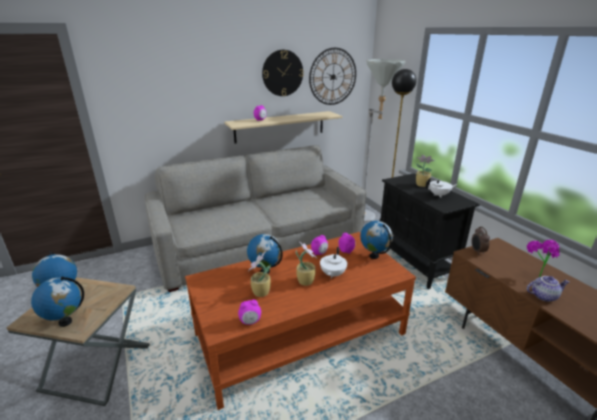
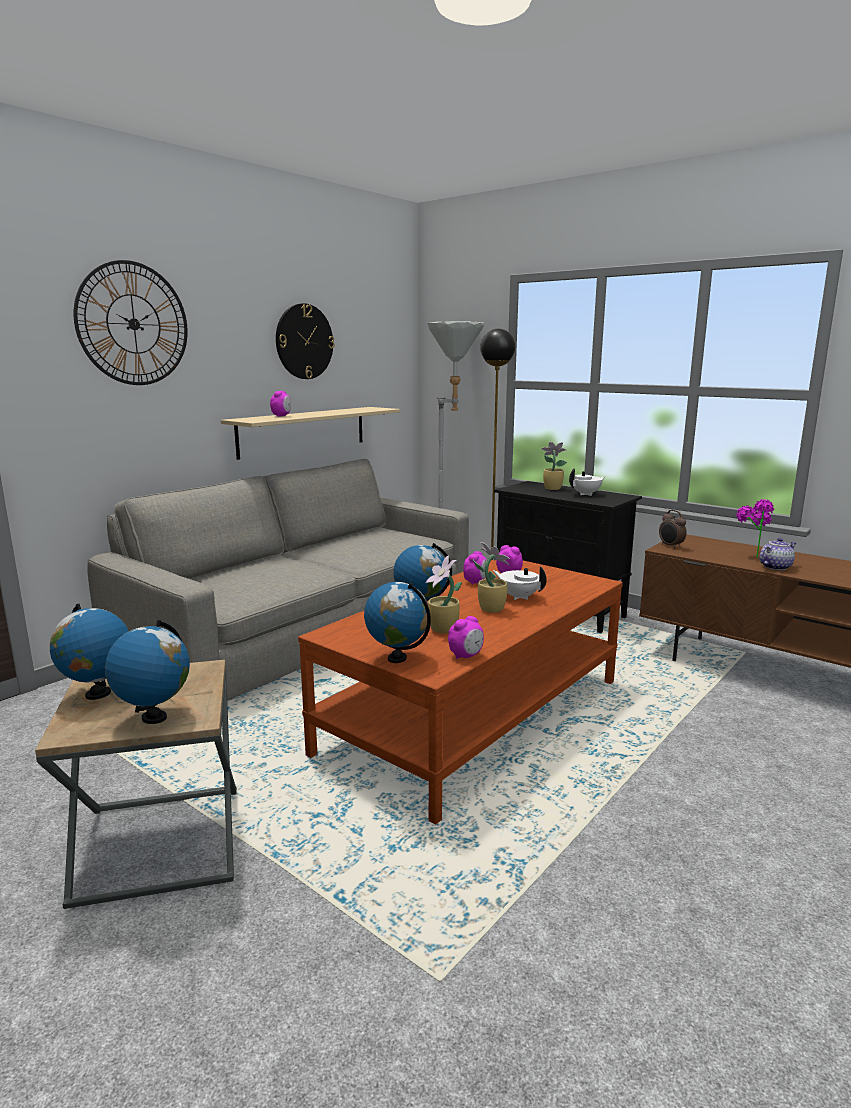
camera: 25 degrees left, 10 degrees down
(332, 274) = (519, 597): white teapot -> white teapot turned 135 degrees clockwise
(333, 77) = (371, 352): wall clock -> wall clock (133, 324)
(374, 256) = (551, 573): globe -> globe (397, 658)

